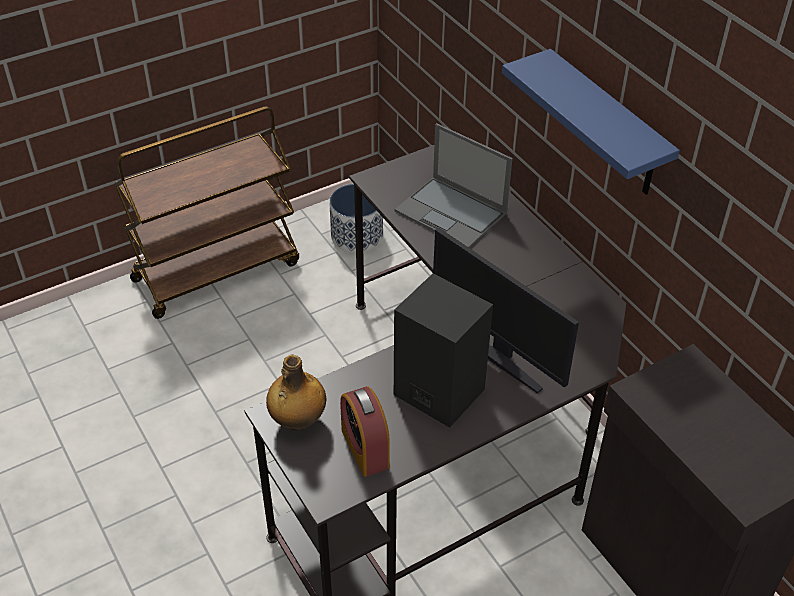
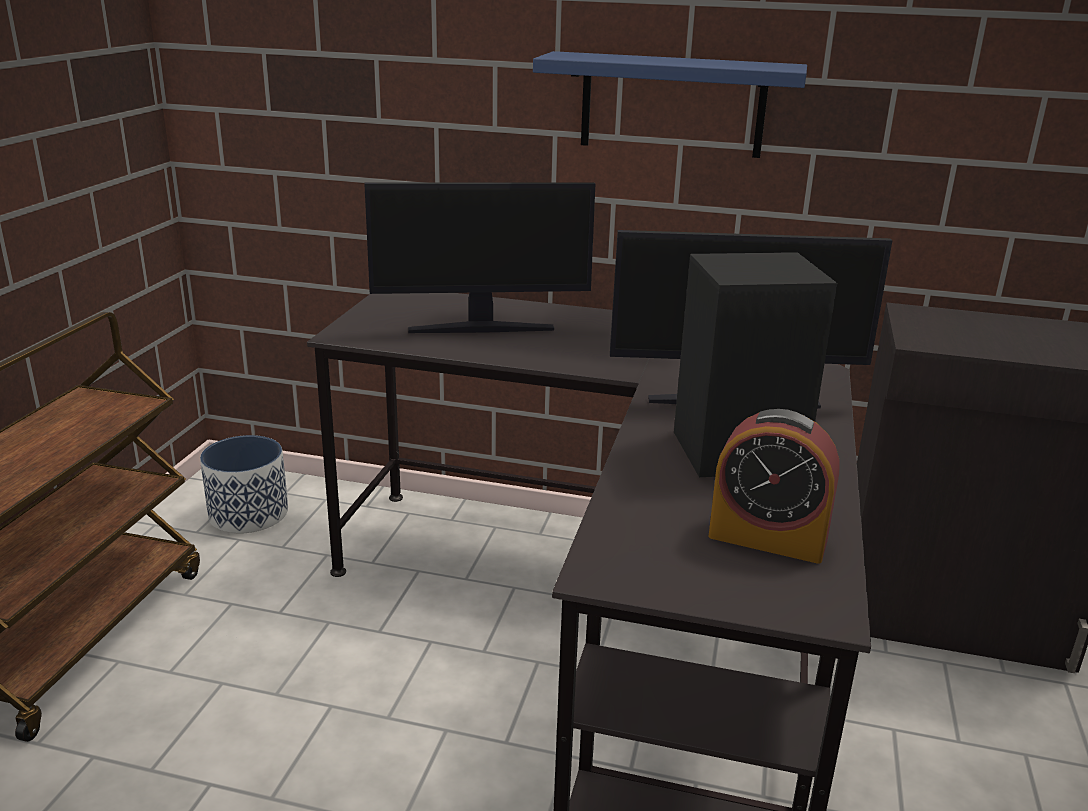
camera: 45 degrees left, 20 degrees down
(297, 421) = (642, 560): bottle -> none
(452, 213) = (481, 328): laptop -> monitor

